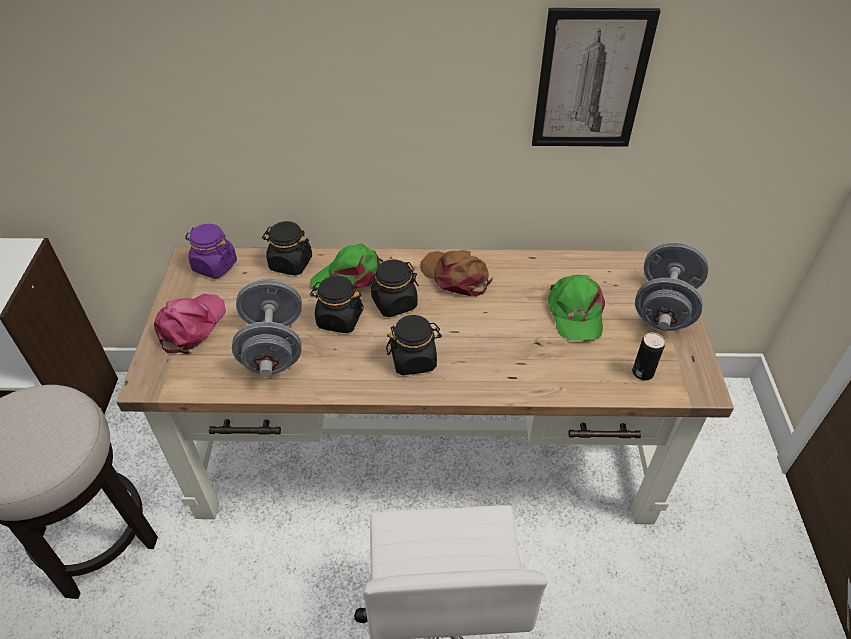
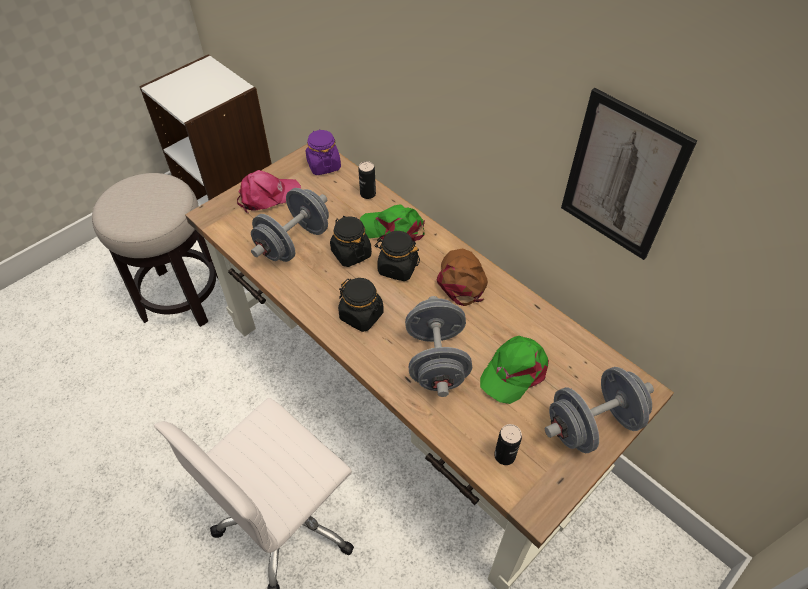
camera: 45 degrees right, 5 degrees up
(290, 263) = (368, 194): black jar -> can
(514, 347) = (436, 360): none -> grey dumbbell

